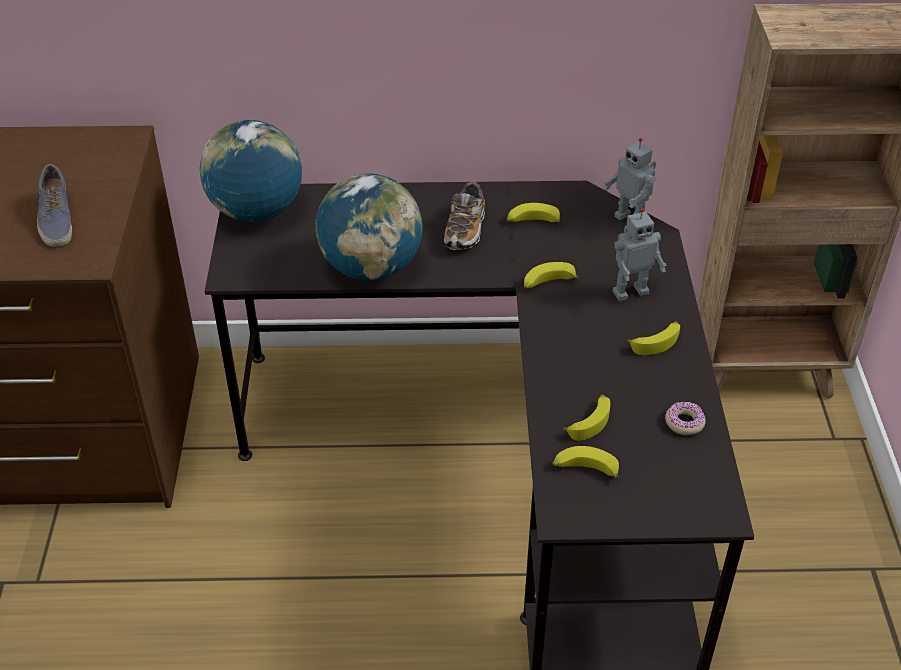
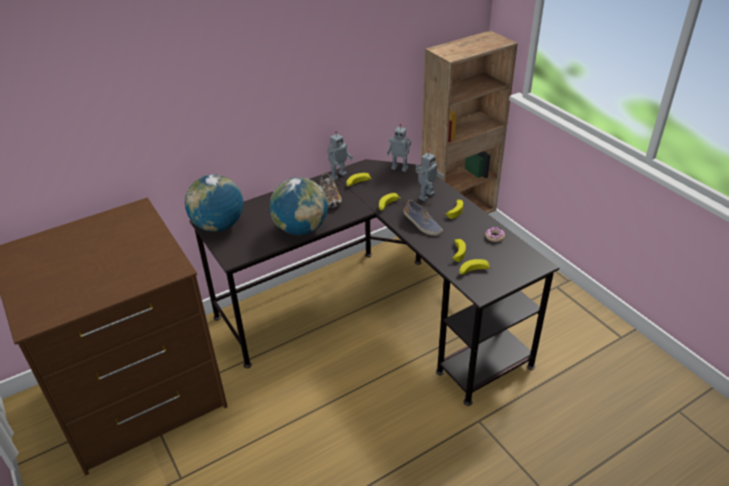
camera: 30 degrees left, 5 degrees down
(56, 219) = (137, 257): shoe -> shoe (422, 225)
(512, 194) = (337, 175): none -> toy robot

